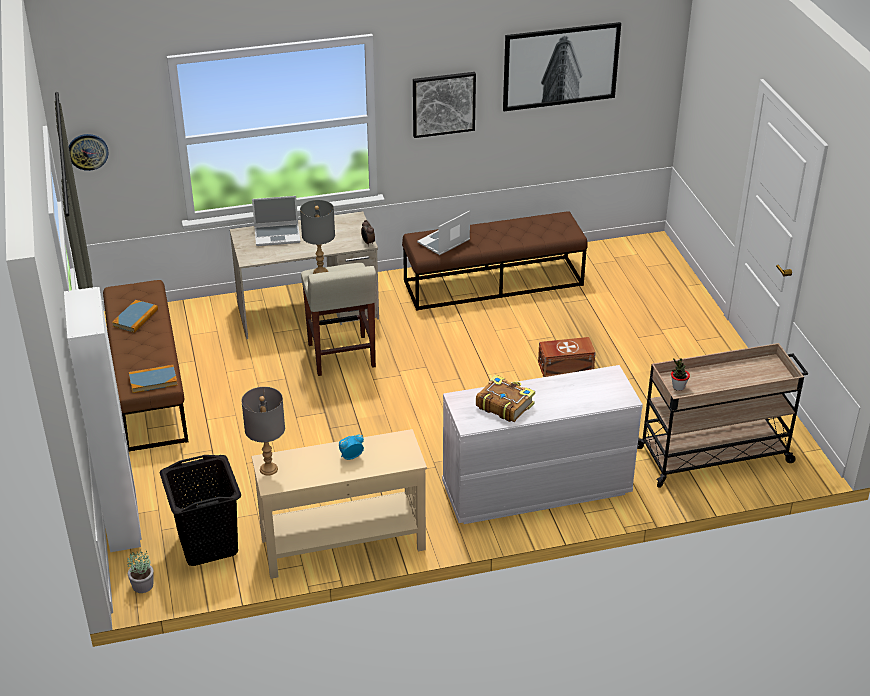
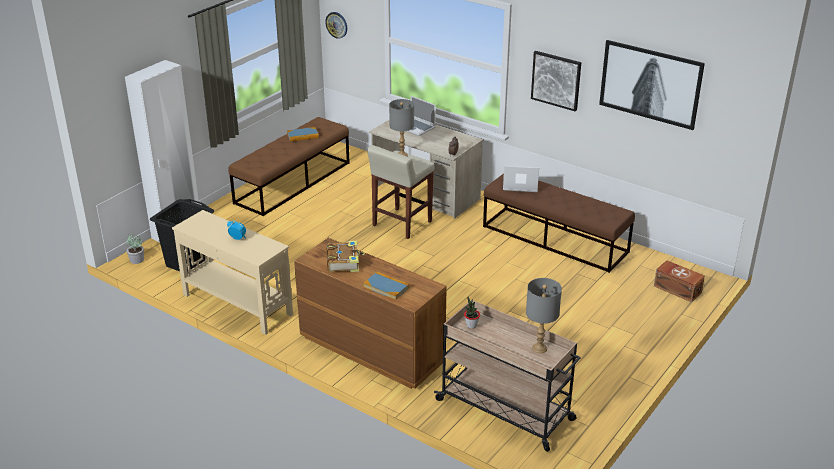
camera: 50 degrees right, 5 degrees down
(153, 380) = (257, 165): book -> book (386, 287)
(269, 469) = (197, 219): grey table lamp -> grey table lamp (539, 348)
(535, 489) = (370, 350): white dresser -> brown dresser
(564, 366) = (510, 305): brown storage box -> brown storage box (677, 289)

